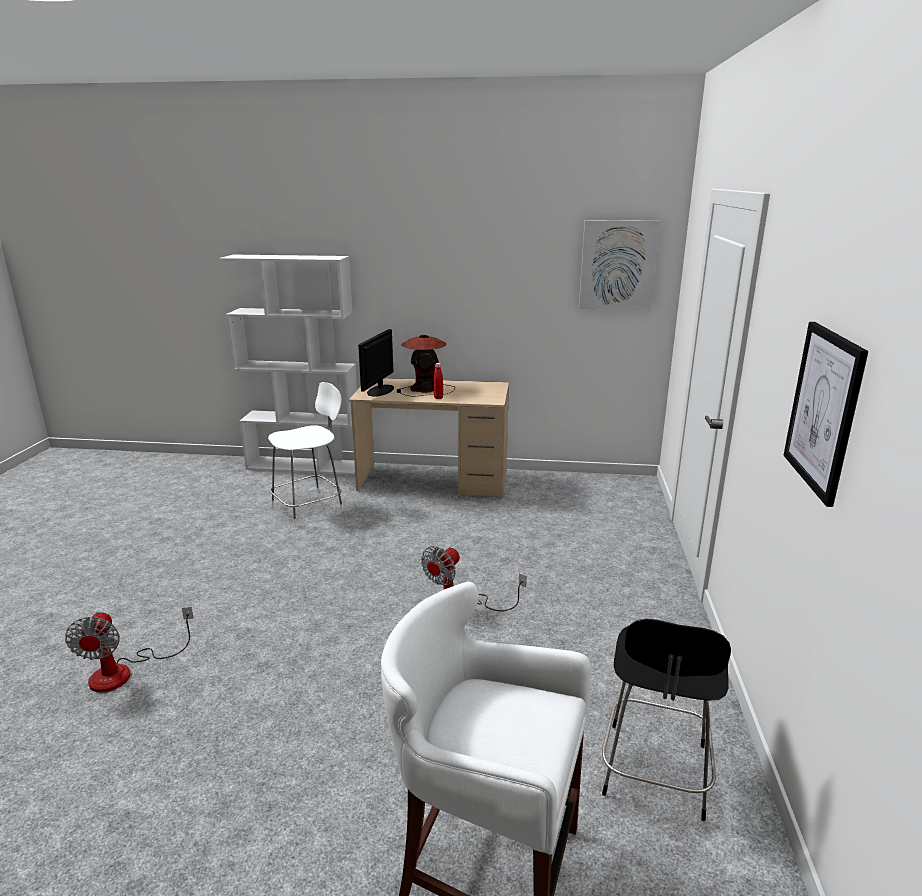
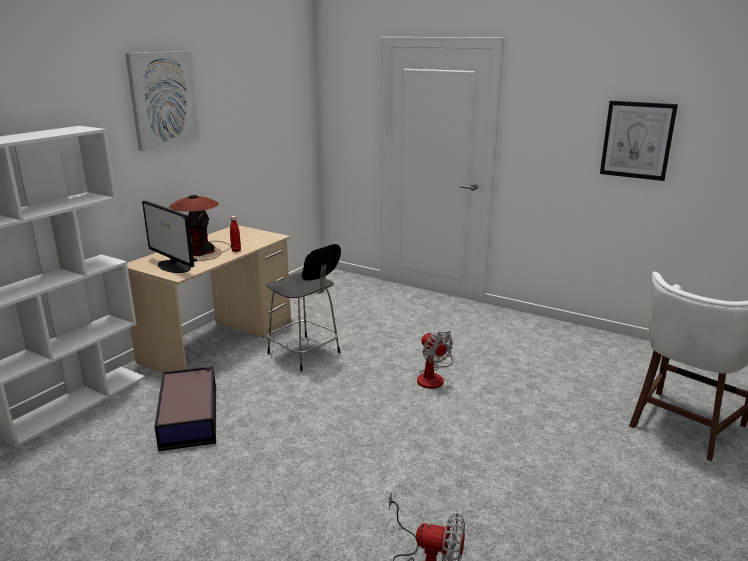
camera: 65 degrees left, 0 degrees up
(310, 508) = (190, 416): white chair -> storage box
(618, 265) = (285, 102): picture -> picture (163, 99)
(654, 773) = (622, 360): black chair -> black chair (305, 354)

